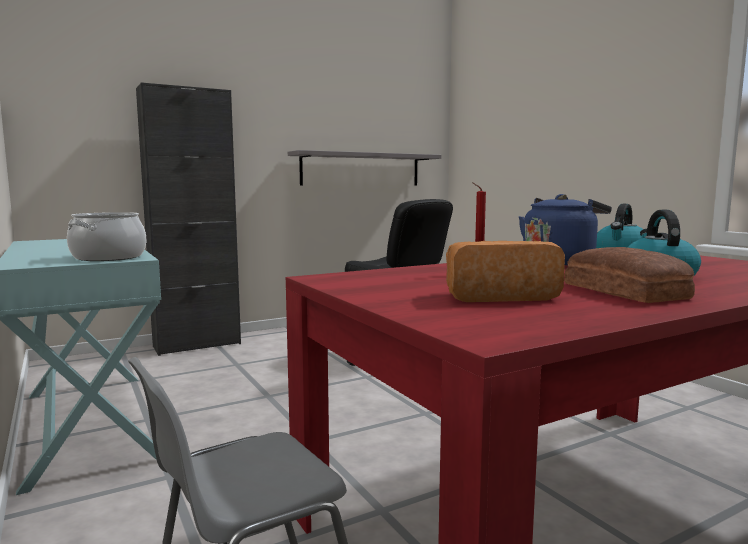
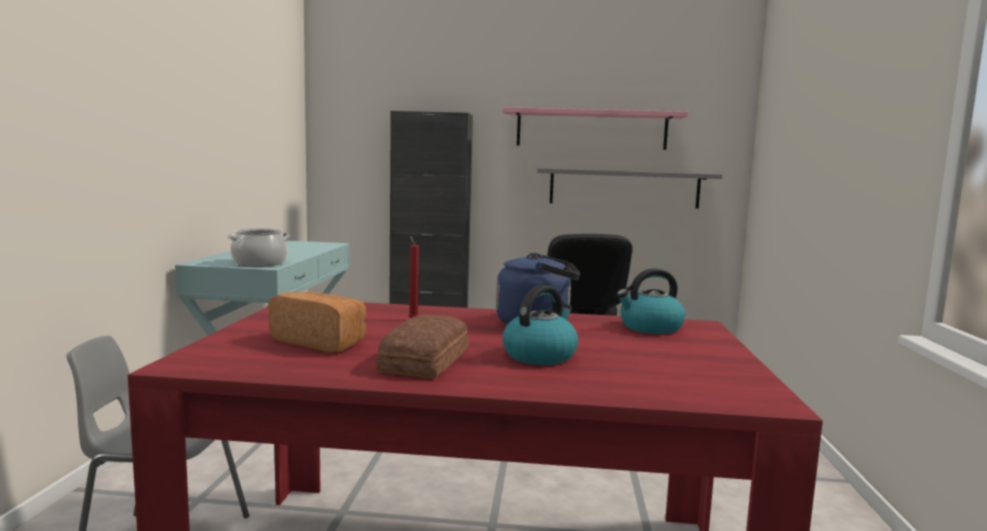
camera: 35 degrees right, 0 degrees up
(332, 115) = (591, 129): none -> pink shelf

